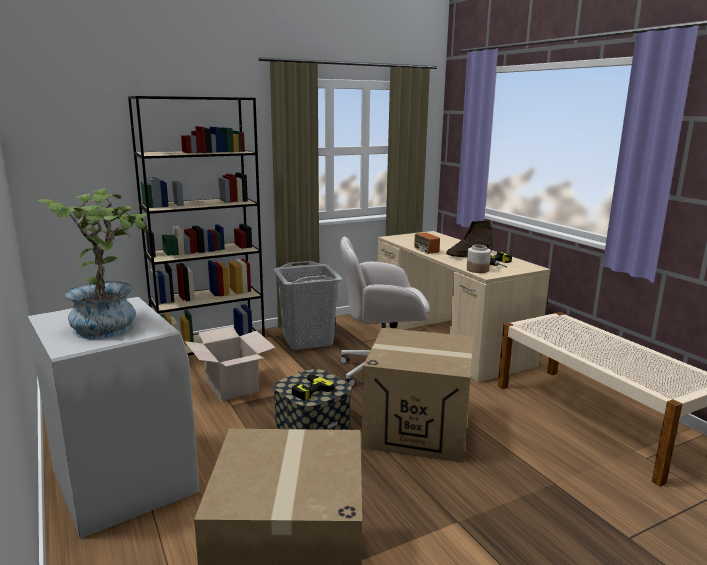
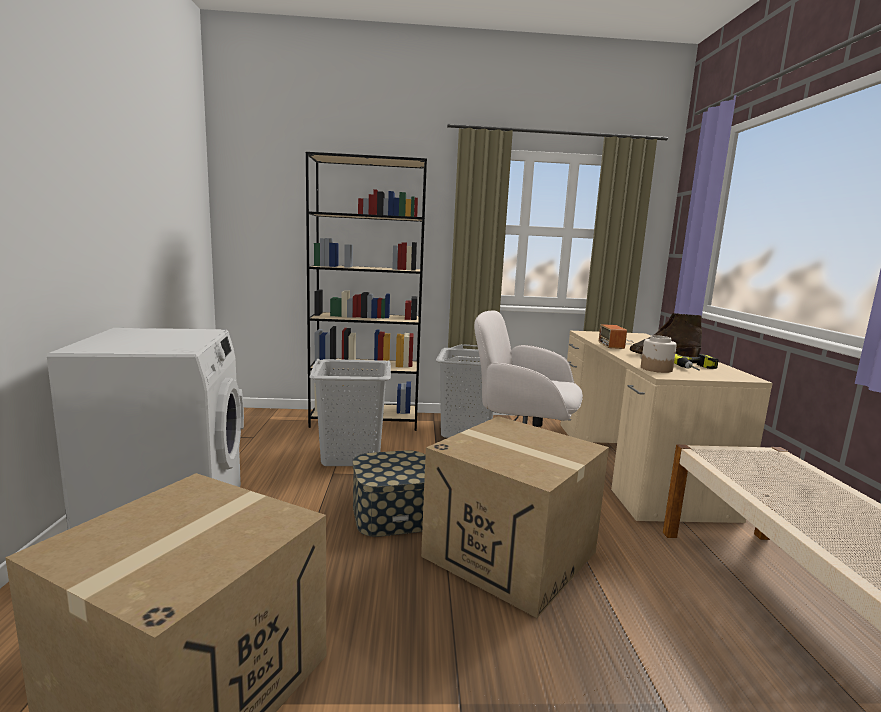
camera: 25 degrees right, 5 degrees down
(110, 324) = (154, 341): potted plant -> none
(231, 385) = (351, 455): cardboard box -> grey laundry basket
(304, 388) = (383, 466): power drill -> none

